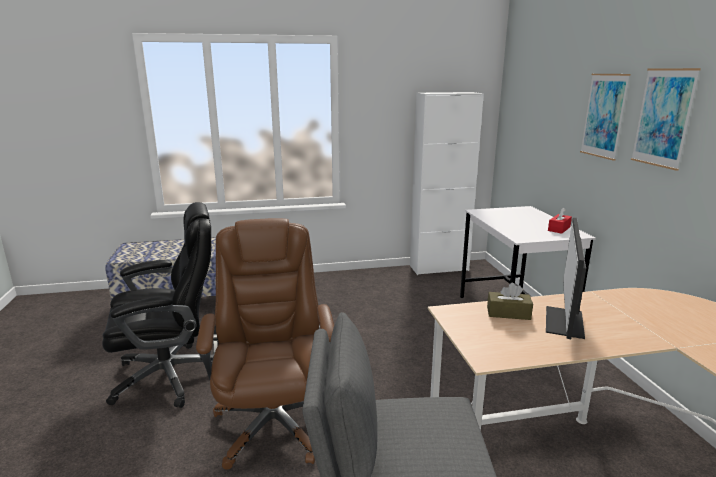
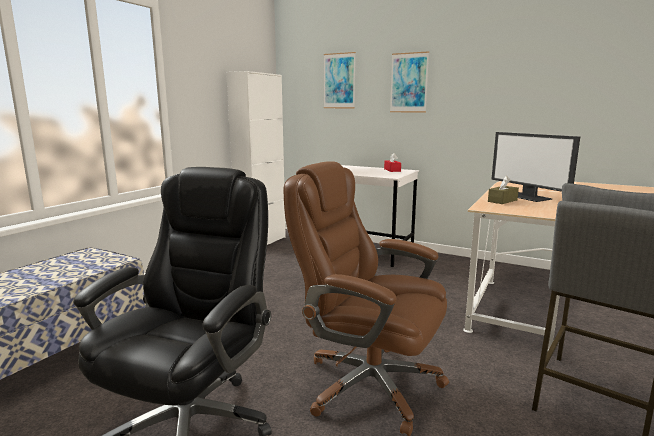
camera: 50 degrees left, 5 degrees down
(663, 118) = (463, 77): picture -> picture (339, 81)

